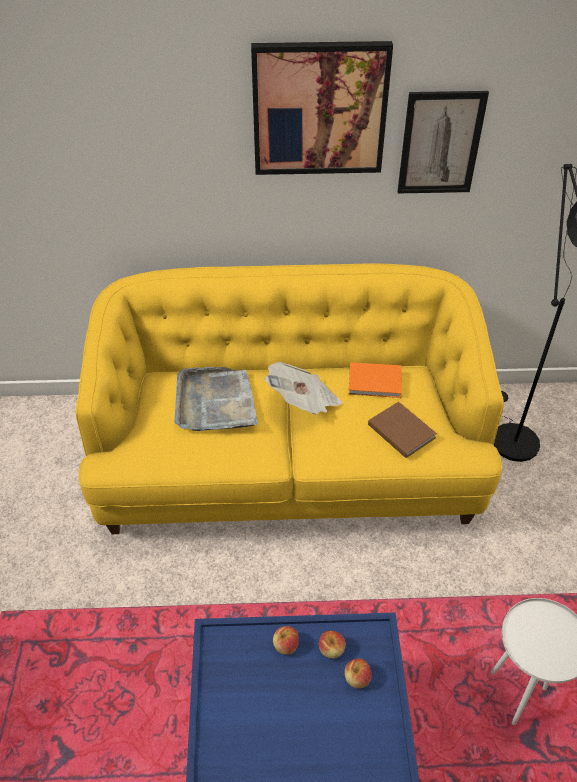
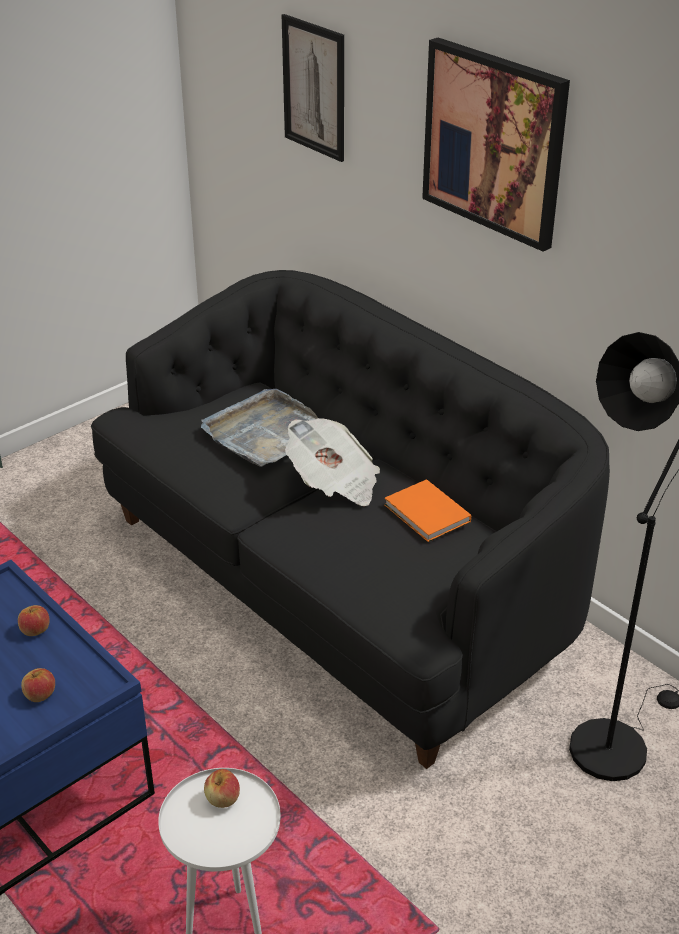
camera: 50 degrees right, 10 degrees down
(289, 464) = (339, 583): yellow sofa -> black sofa
(331, 649) = (57, 662): apple -> apple (223, 799)
(401, 430) = (379, 563): brown book -> none
(440, 143) = (618, 243): picture -> picture (314, 88)

